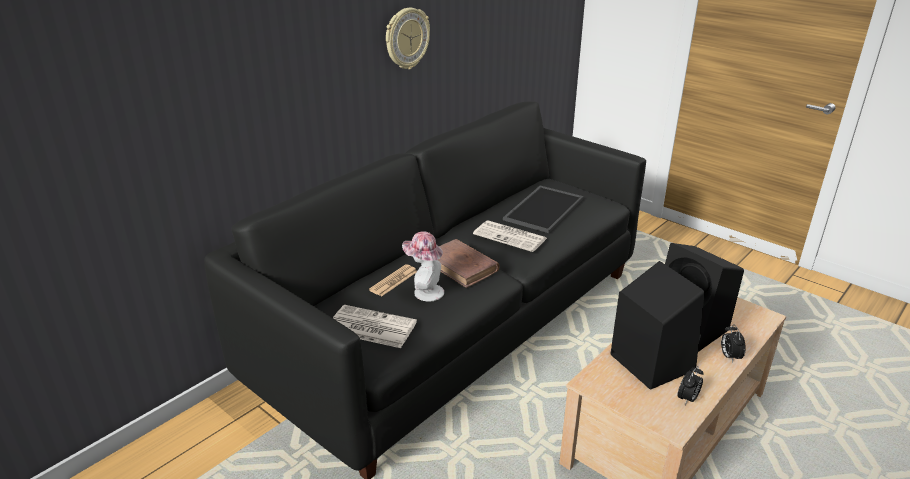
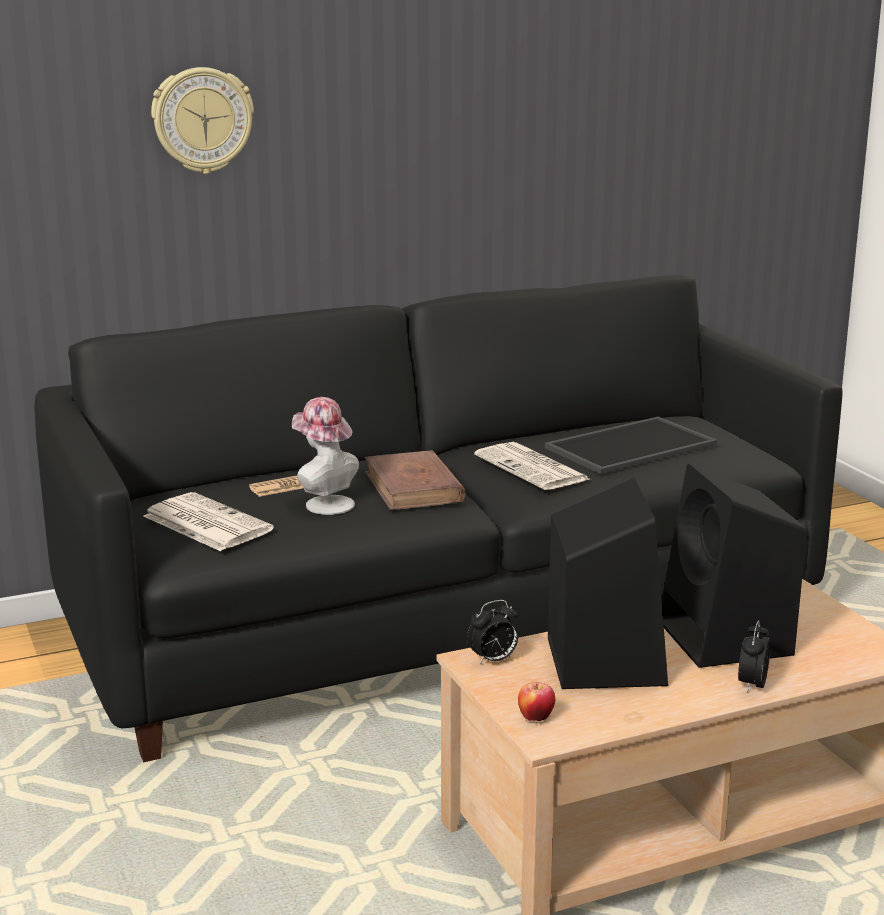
camera: 25 degrees right, 10 degrees down
(406, 38) = (439, 133): wall clock -> wall clock (202, 120)
(657, 415) = (536, 718): none -> apple
(687, 399) = (610, 713): alarm clock -> alarm clock (493, 660)

